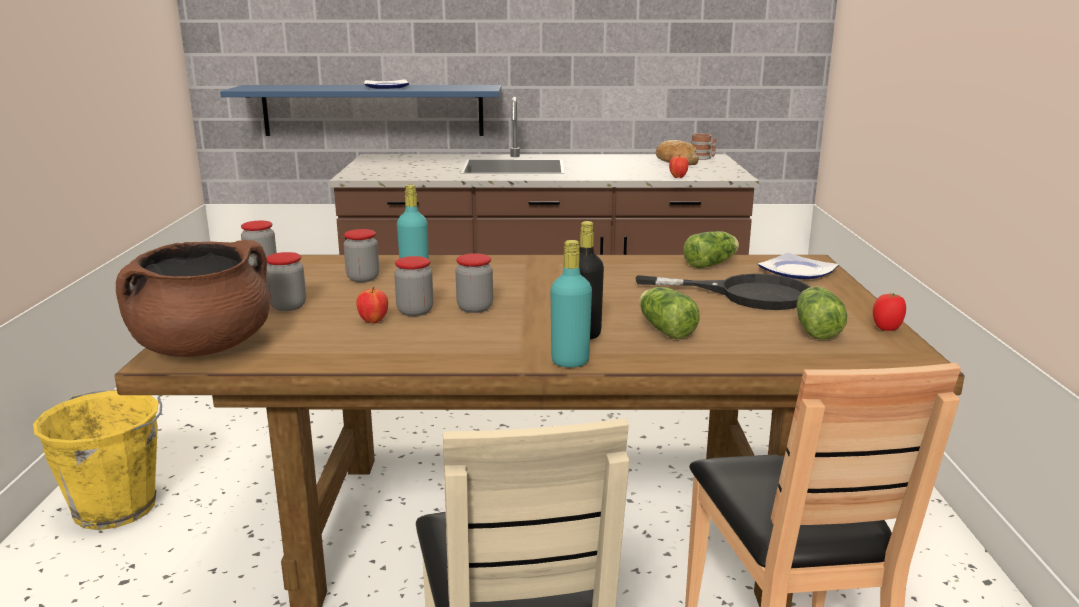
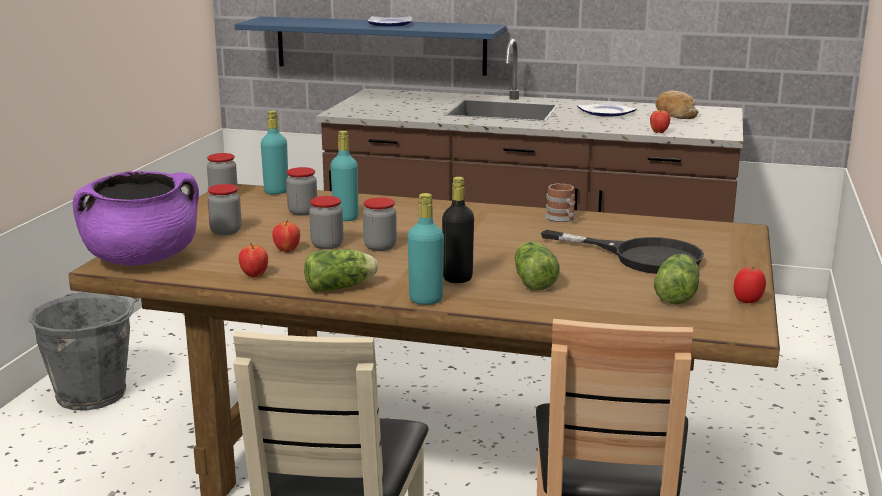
camera: 15 degrees right, 0 degrees up
(119, 506) = (94, 394): yellow bucket -> grey bucket
(204, 348) = (142, 259): brown cooking pot -> purple cooking pot
(319, 259) = (276, 191): none -> turquoise bottle
(354, 353) = (254, 275): none -> apple
(703, 158) = (710, 111): mug -> mug (562, 219)
(712, 264) = (637, 225): lettuce -> lettuce (342, 287)
(799, 271) = (717, 239): plate -> plate (607, 113)

